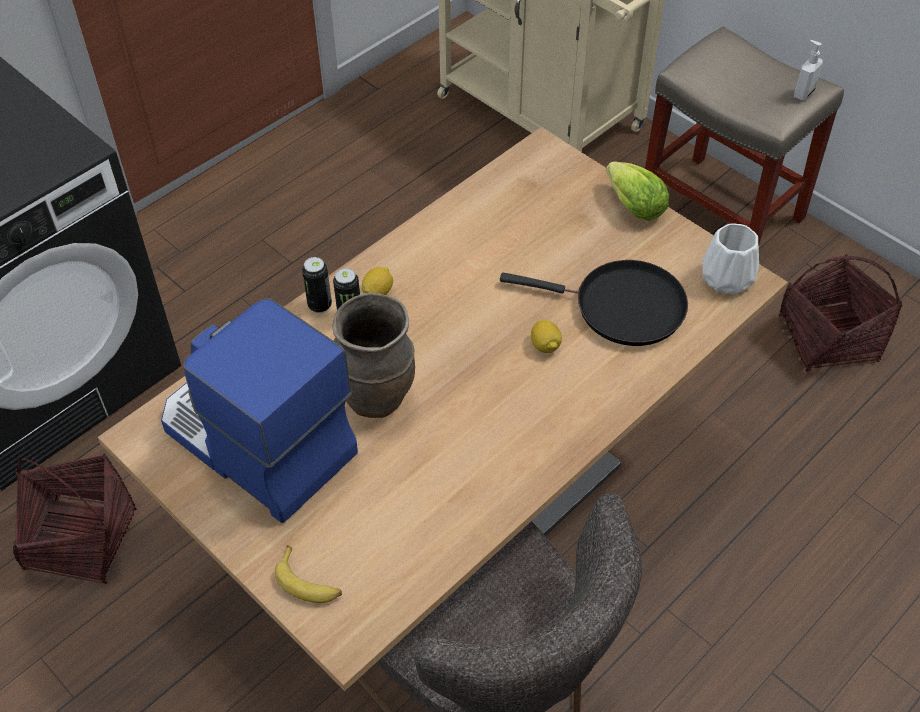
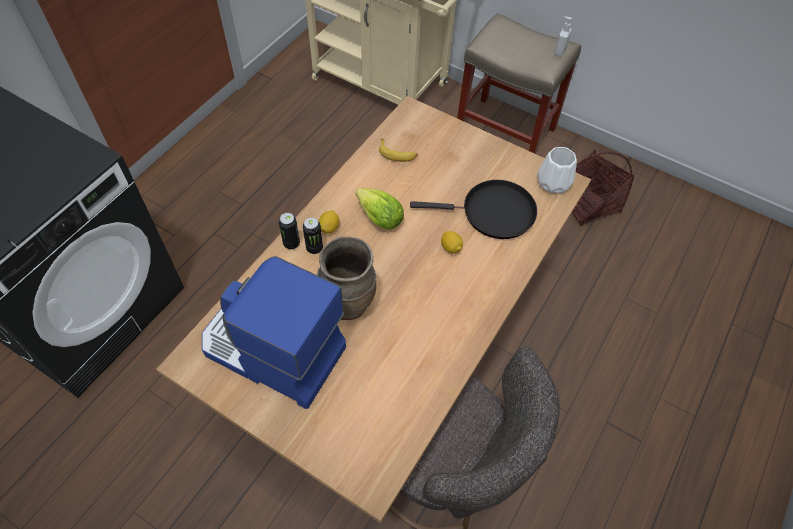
camera: 15 degrees left, 5 degrees up
(81, 539) = (142, 422): basket -> none
(309, 582) = (336, 449): banana -> banana (397, 154)
(631, 204) = (480, 141): lettuce -> lettuce (377, 216)

